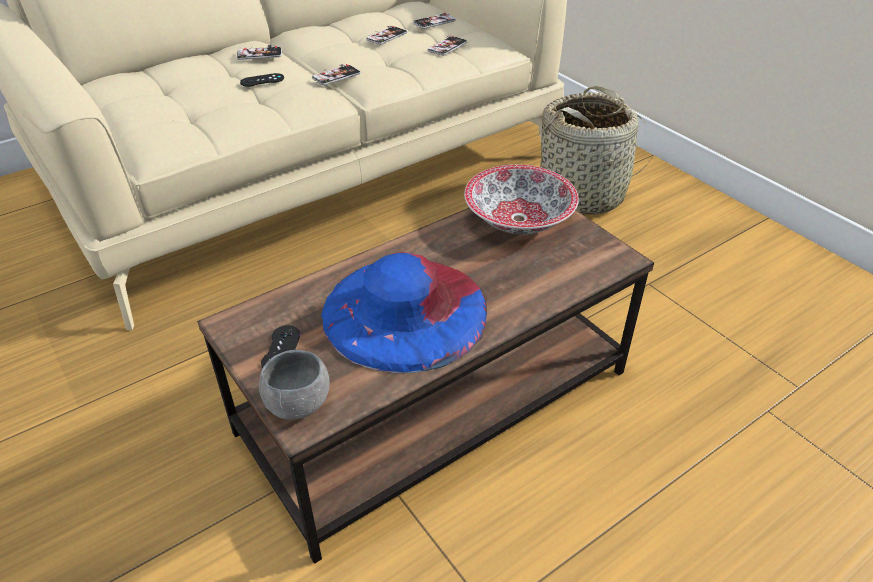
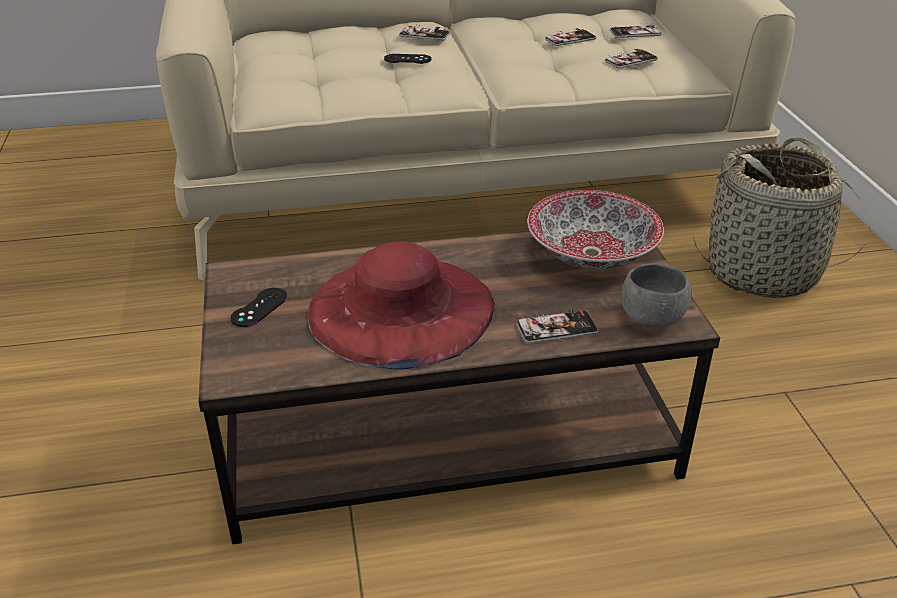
camera: 25 degrees right, 5 degrees down
(298, 403) = (239, 358): grey bowl -> grey bowl (652, 318)
(336, 76) = (486, 68): phone -> phone (556, 328)
(405, 311) = (401, 308): blue hat -> red hat

